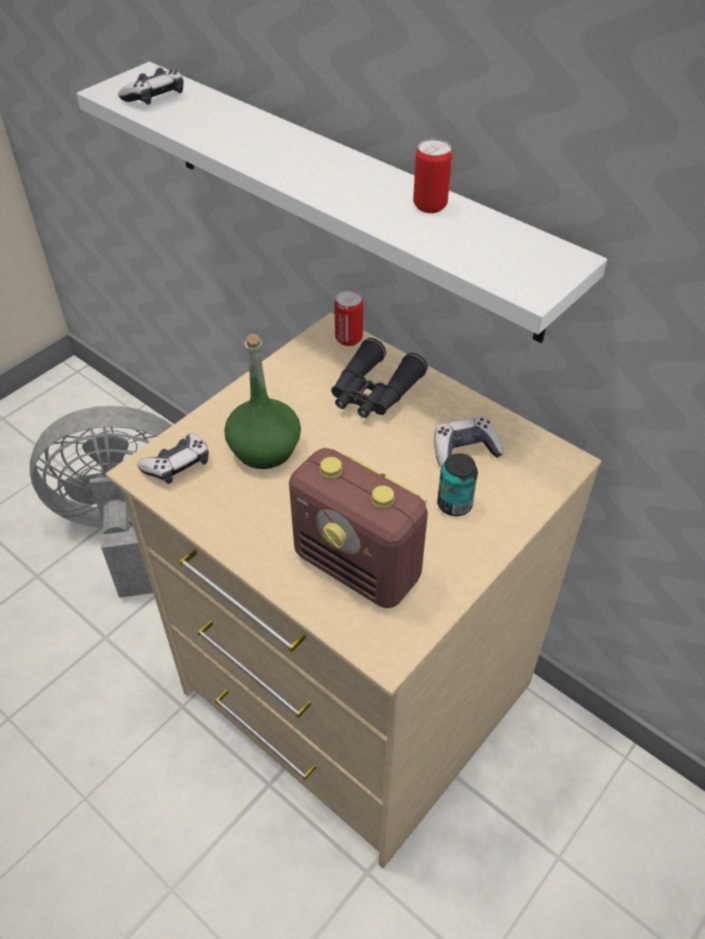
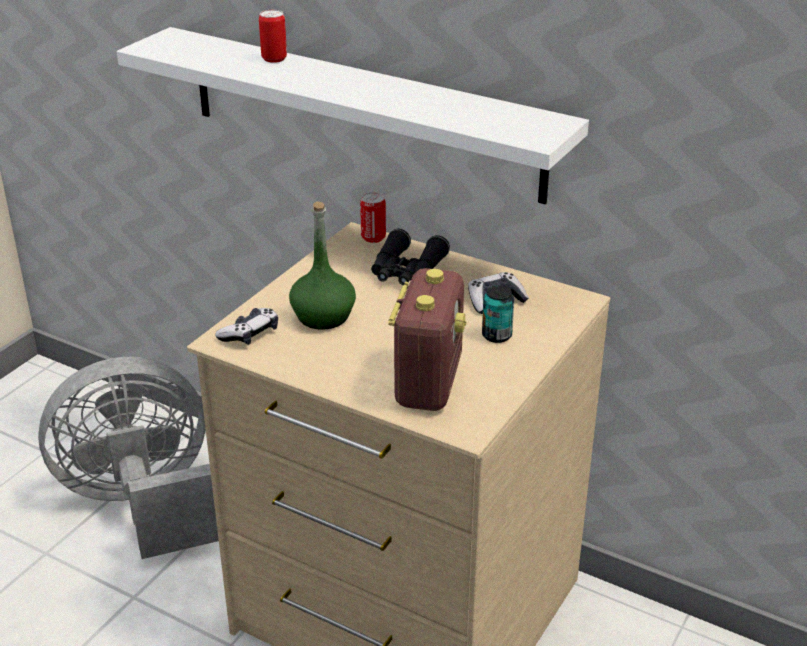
camera: 10 degrees left, 15 degrees down
(155, 97) = (188, 49): game controller -> none
(358, 567) = (428, 382): radio -> radio turned 105 degrees counterclockwise
(430, 205) = (443, 99): can -> can (274, 59)

